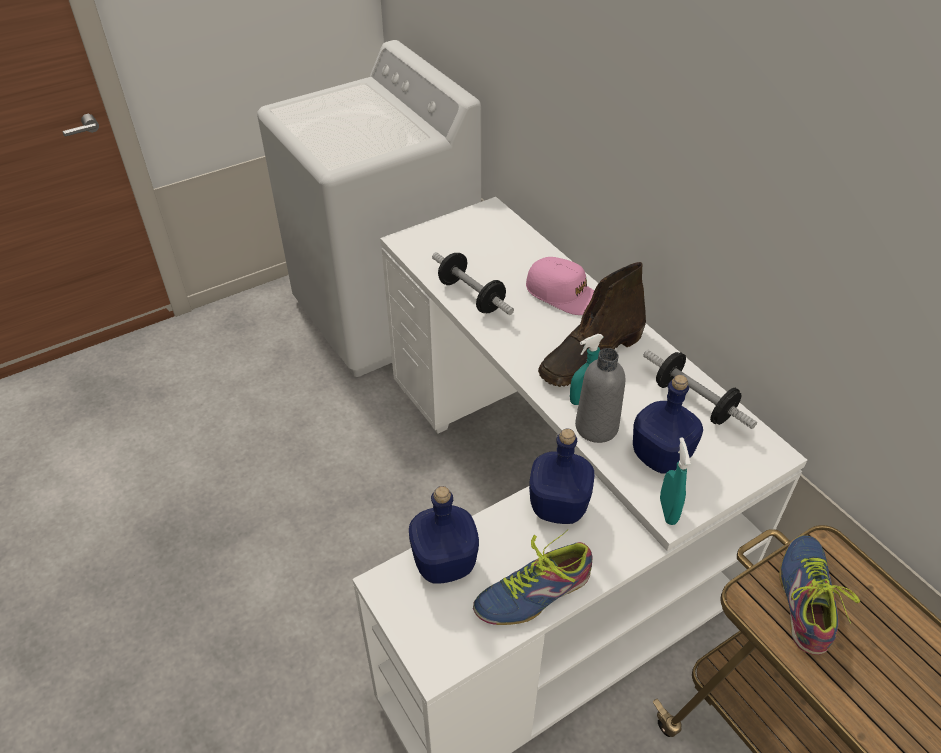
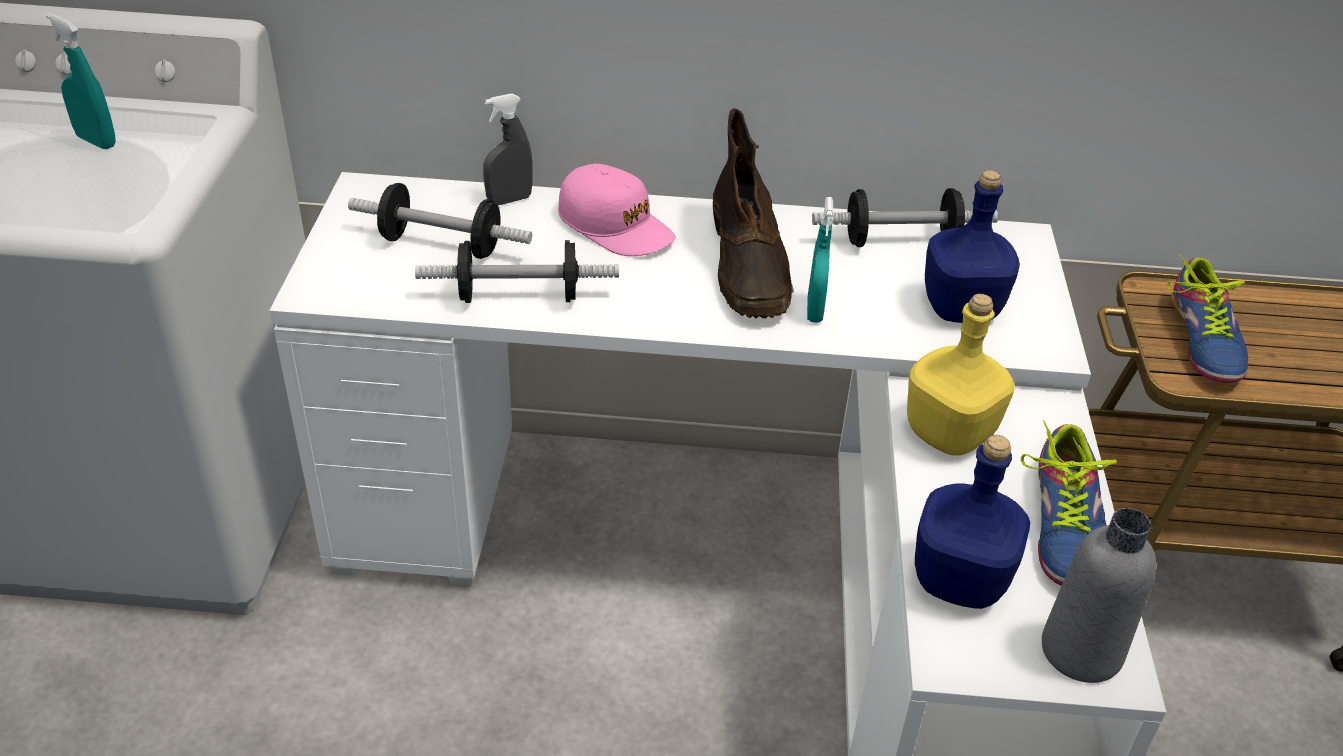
camera: 55 degrees left, 5 degrees down
(479, 253) = (441, 245): none -> dumbbell
(539, 252) = (509, 200): none -> grey spray bottle
(557, 507) = (948, 435): blue bottle -> yellow bottle
(564, 294) = (616, 226): pink cap -> pink cap turned 60 degrees clockwise
(596, 427) = (871, 327): grey bottle -> grey bottle (1081, 651)
(668, 511) = (1045, 348): turquoise spray bottle -> turquoise spray bottle (96, 141)
(805, 598) = (1204, 340): shoe -> shoe turned 135 degrees counterclockwise

